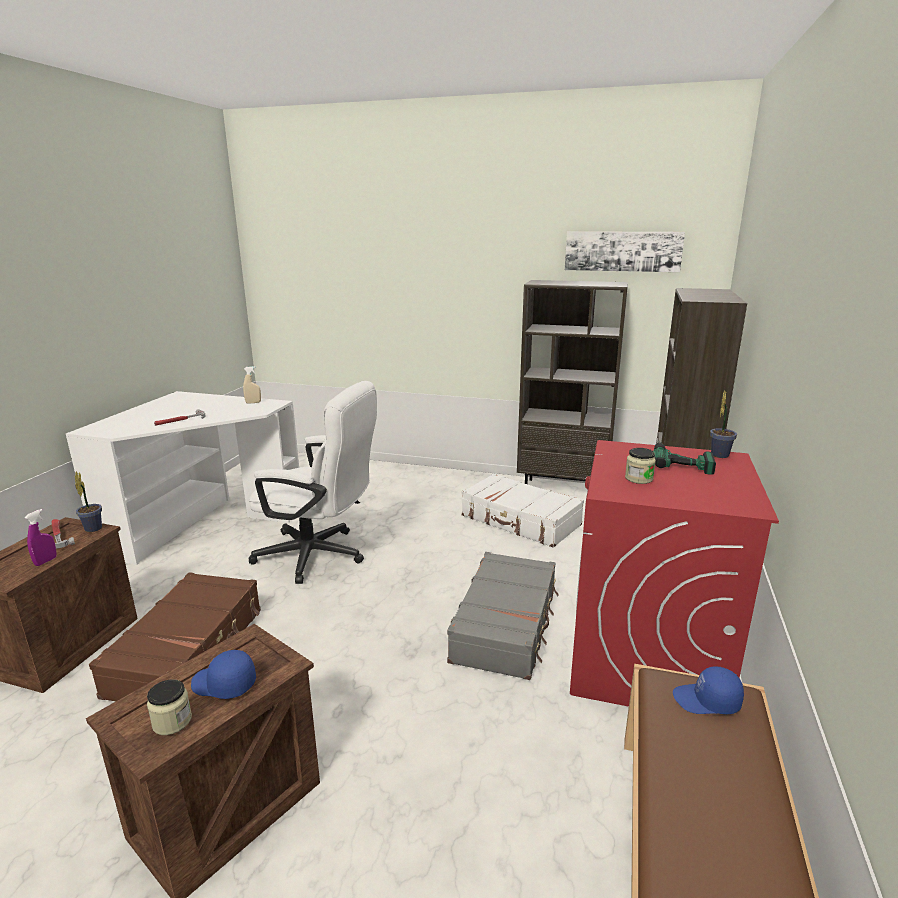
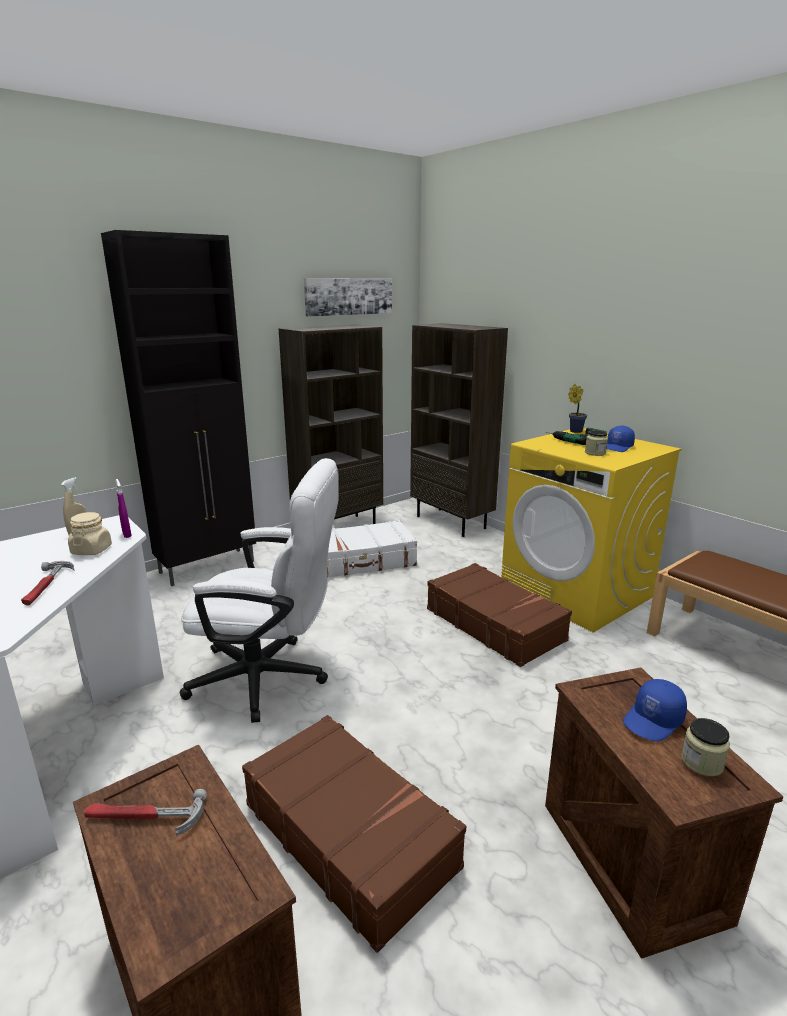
camera: 55 degrees left, 0 degrees up
(46, 561) = (230, 837): purple spray bottle -> purple spray bottle (127, 534)
(94, 527) = (167, 771): potted plant -> none
(232, 413) = (91, 550): none -> beige jar
(320, 556) = (270, 678): white office chair -> white office chair turned 45 degrees clockwise
(427, 475) = (209, 567): none -> black cabinet
(506, 625) = (494, 624): grey suitcase -> brown suitcase
(646, 658) = (576, 592): red washing machine -> yellow washing machine
(707, 701) = (715, 564): blue cap -> blue cap (617, 447)

